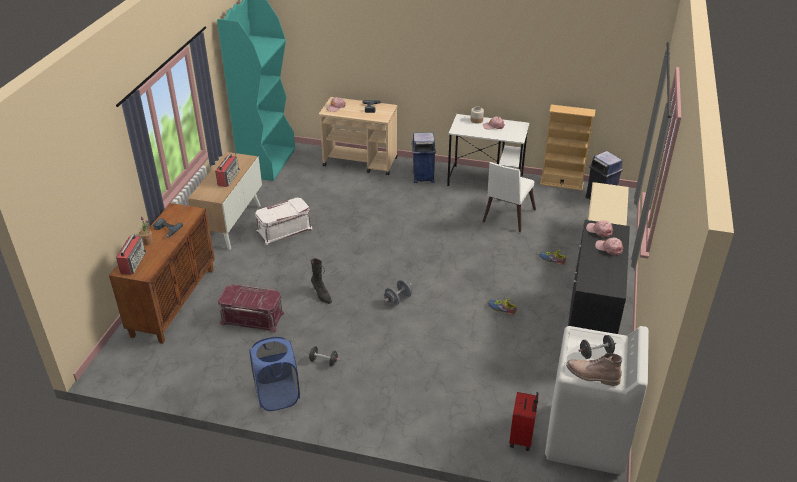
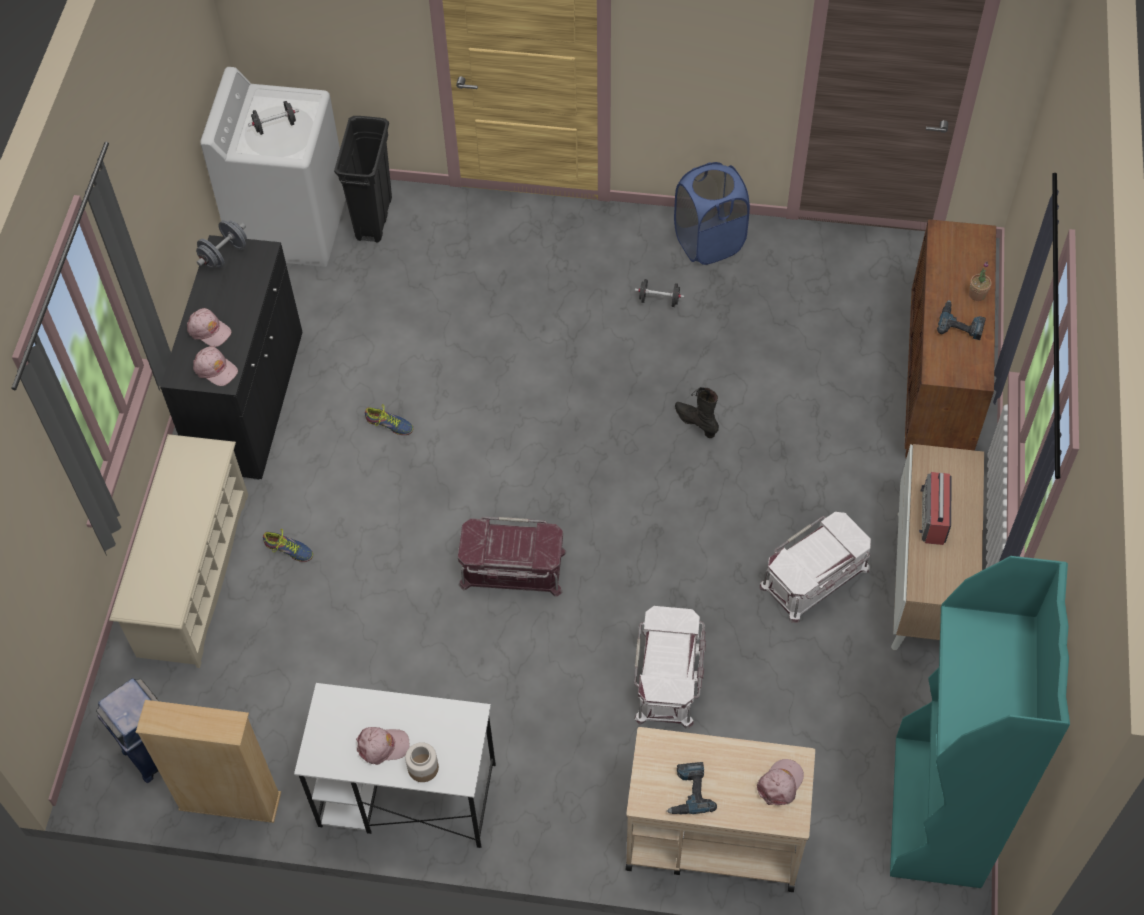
camera: 175 degrees right, 20 degrees up
(133, 263) = (973, 251): radio -> none
(253, 317) = (794, 366): red storage box -> red storage box (512, 569)
(365, 204) = (669, 677): none -> white storage box
(398, 299) = (564, 426): grey dumbbell -> grey dumbbell (224, 255)
(423, 177) = (554, 792): blue trash can -> none
(507, 217) = (365, 665): white chair -> none
(522, 438) = (374, 218): red suitcase -> black trash can
(592, 375) = (286, 97): brown boot -> none

